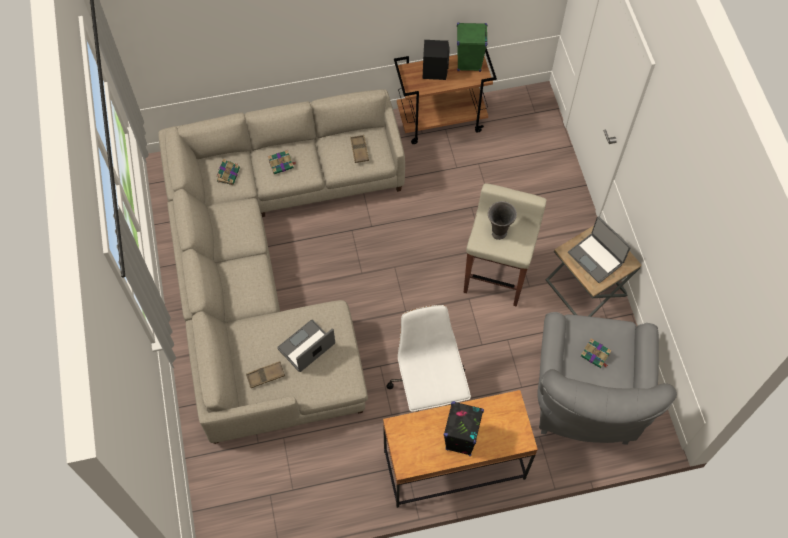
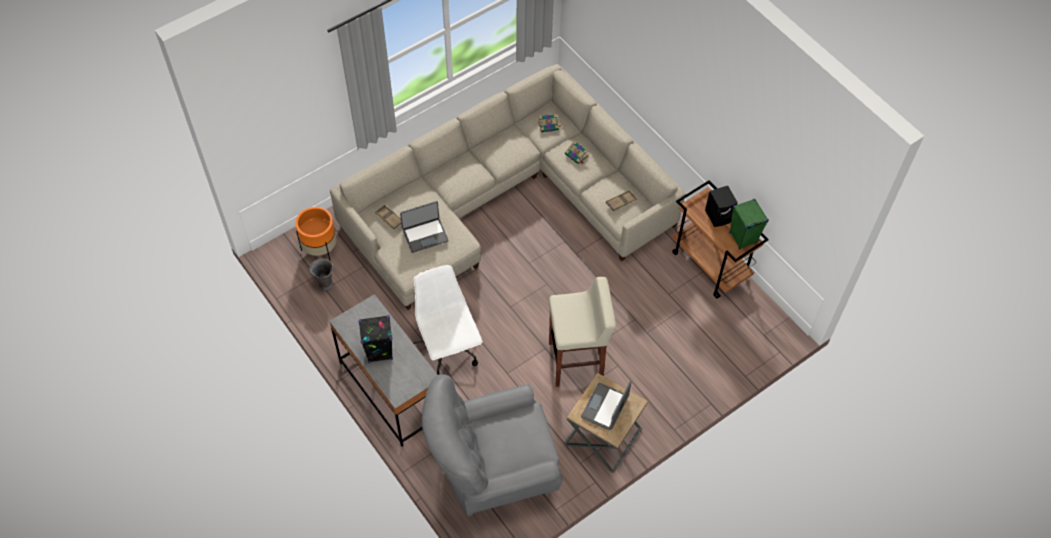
camera: 65 degrees right, 5 degrees down
(236, 477) = (320, 249): none -> orange planter
(307, 347) = (425, 235): laptop -> laptop turned 135 degrees clockwise
(429, 390) = (448, 349): white office chair -> white office chair turned 75 degrees counterclockwise
(454, 465) = (391, 390): brown desk -> grey desk
(498, 233) = (575, 312): grey vase -> grey vase (325, 284)
(595, 355) = (510, 436): book -> none

